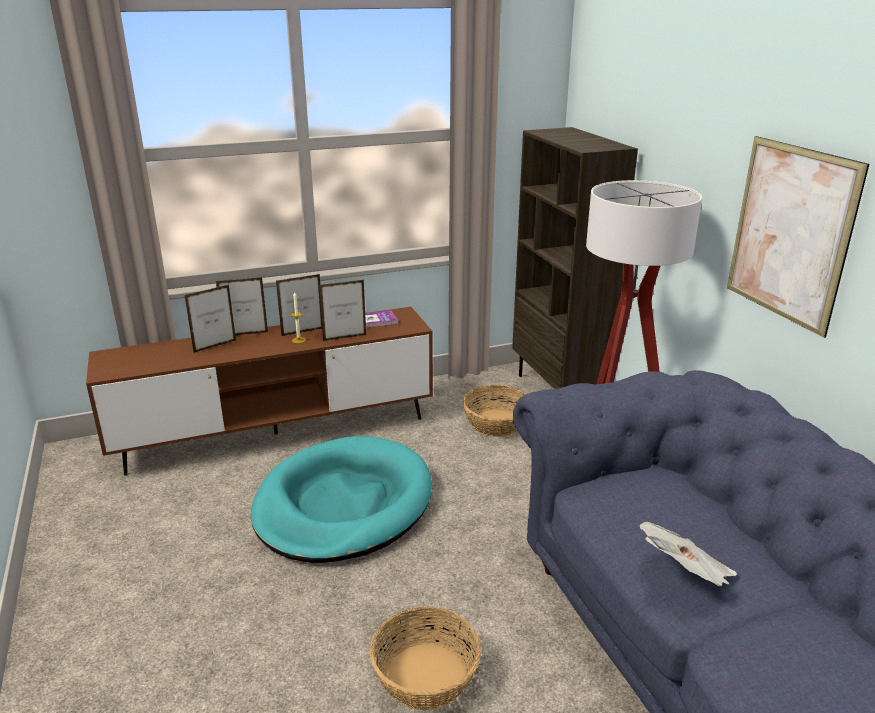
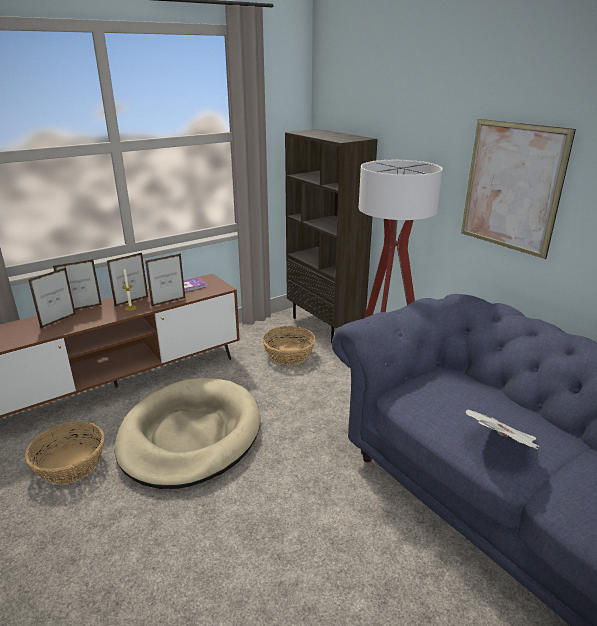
camera: 15 degrees left, 0 degrees up
(343, 504) = (190, 435): turquoise dog bed -> beige dog bed
(425, 675) = (301, 563): basket -> basket (70, 464)

